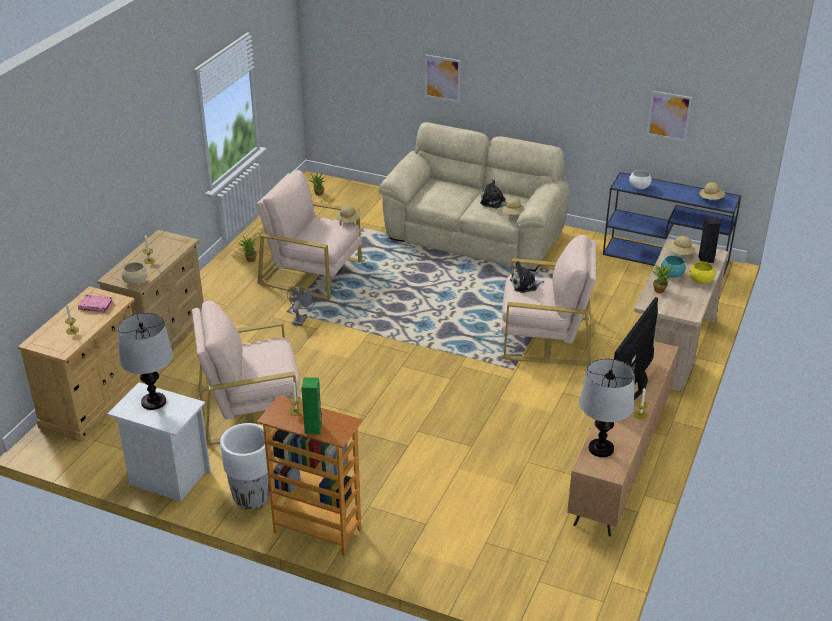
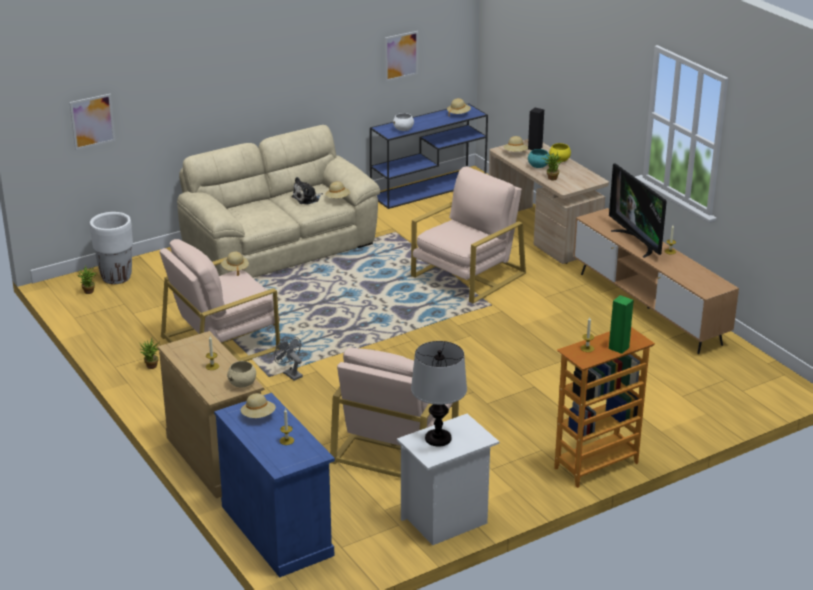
camera: 55 degrees left, 5 degrees down
(93, 402) = (277, 530): beige cabinet -> blue cabinet
(96, 306) = (258, 416): pink book -> beige hat
(252, 498) = (521, 484): white planter -> white planter (116, 277)
(442, 78) = (186, 105): picture -> picture (92, 121)
(525, 285) = (446, 233): plush toy -> none
(600, 449) = (692, 280): table lamp -> none

